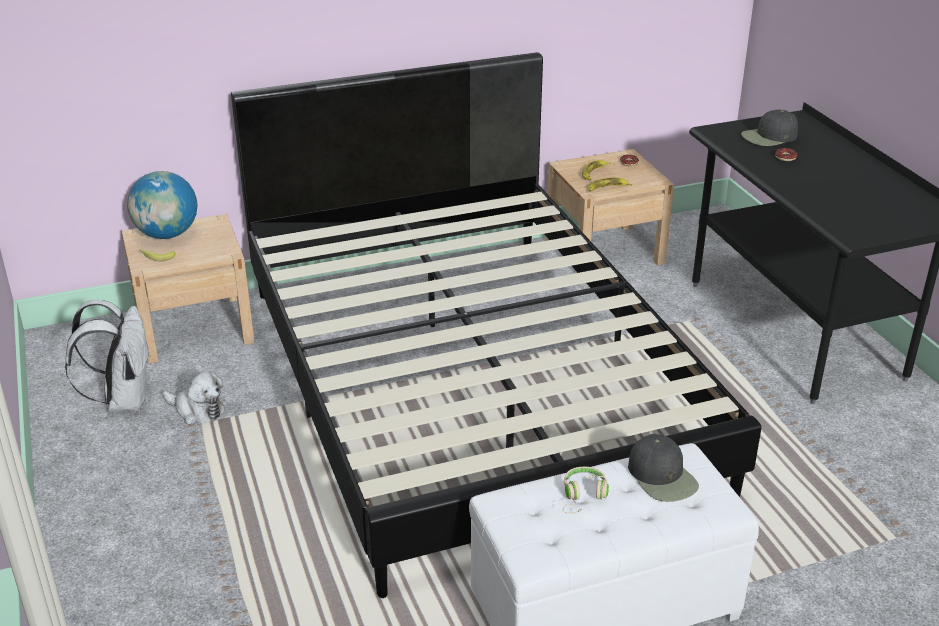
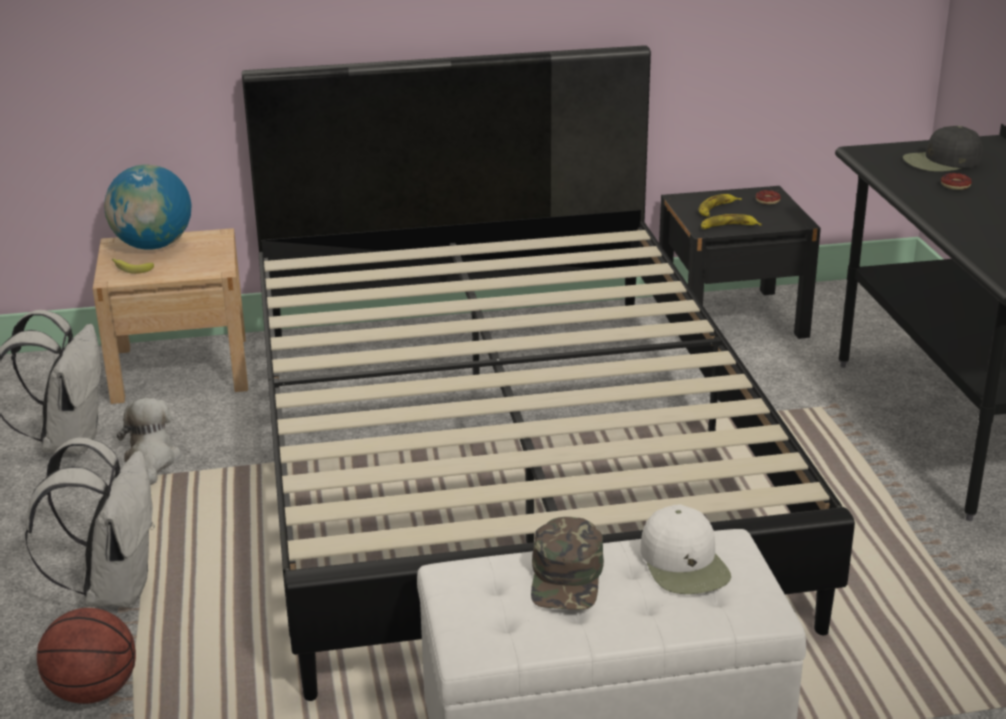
camera: 10 degrees right, 5 degrees down
(197, 410) = (152, 461): plush toy -> plush toy turned 135 degrees counterclockwise
(203, 522) = (114, 589): none -> white backpack
(214, 609) = (92, 691): none -> basketball
(583, 496) = (567, 577): beige headphones -> green cap
(604, 251) = (731, 318): beige nightstand -> black nightstand
(662, 477) = (684, 564): black cap -> white cap

